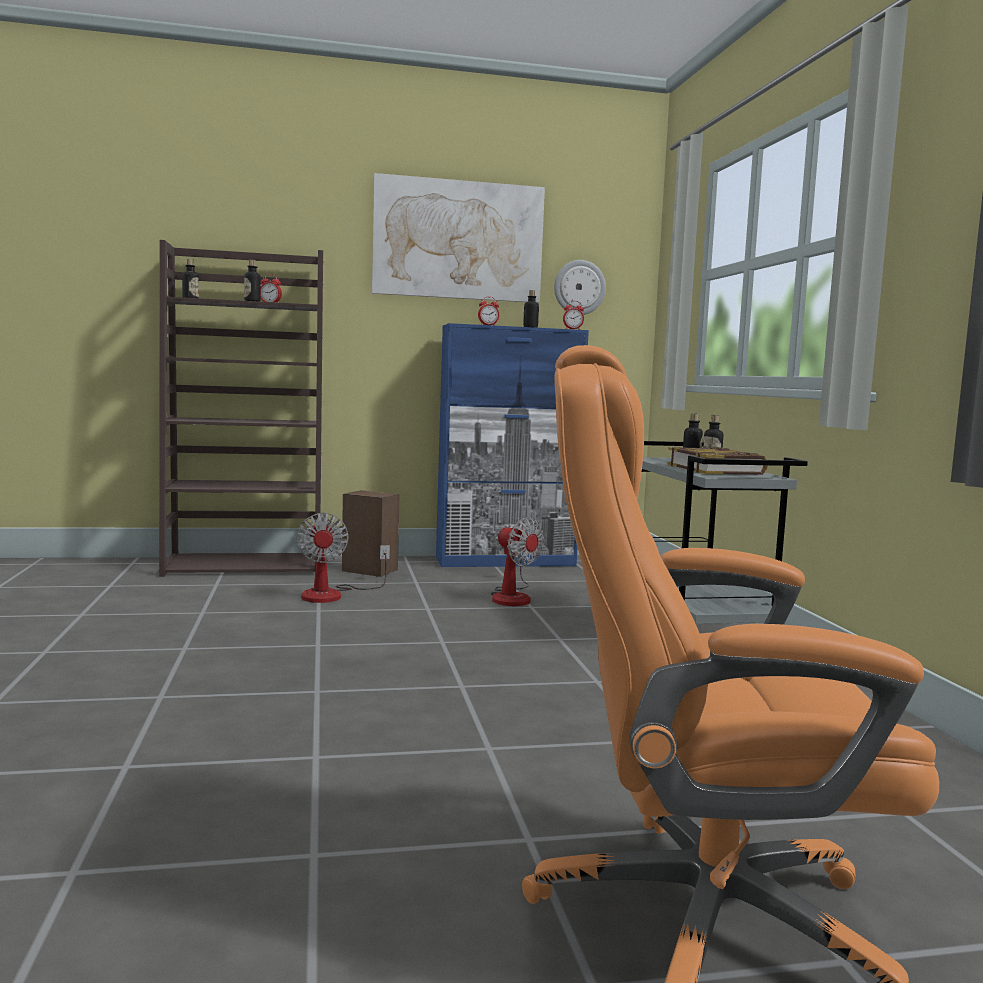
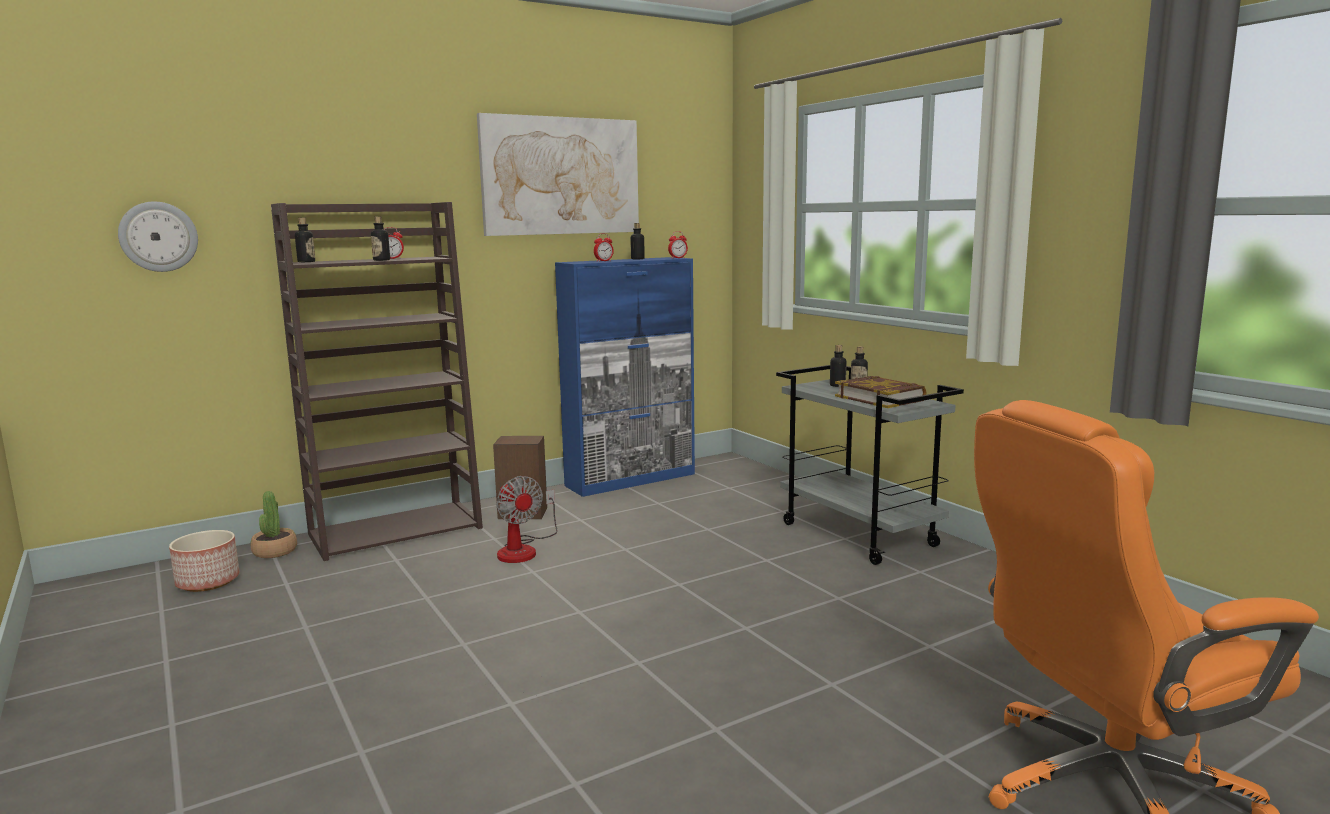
camera: 20 degrees left, 5 degrees up
(57, 575) = (209, 581): none -> planter
(132, 565) = (274, 551): none -> potted plant
(512, 597) = (681, 520): fan -> none
(579, 287) = (669, 214): wall clock -> wall clock (158, 236)

